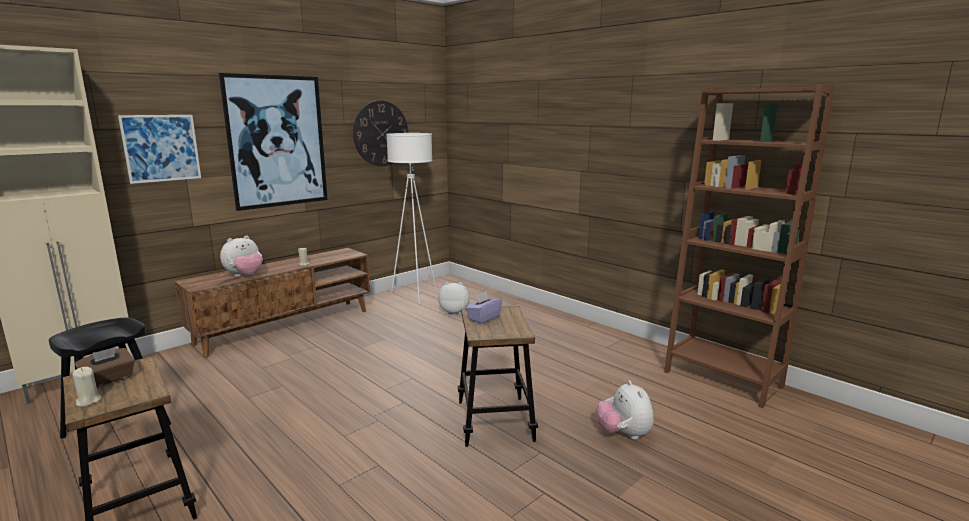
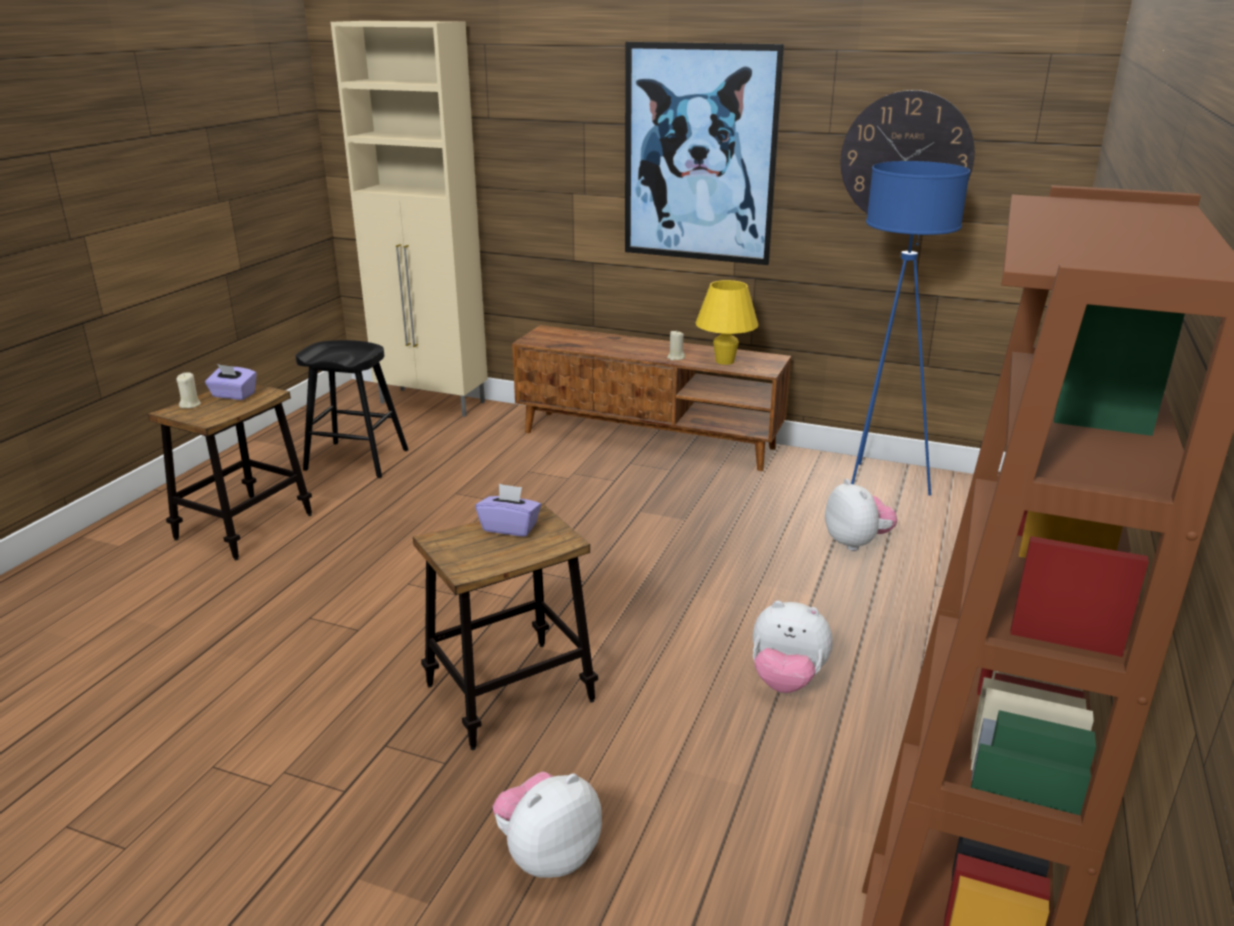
camera: 65 degrees right, 10 degrees up
(109, 379) = (233, 395): brown tissue box -> purple tissue box
(161, 148) = (547, 148): picture -> none
(244, 275) = (592, 346): plush toy -> plush toy (786, 680)
(329, 257) = (725, 361): none -> yellow table lamp
(415, 295) = (879, 486): white floor lamp -> blue floor lamp

